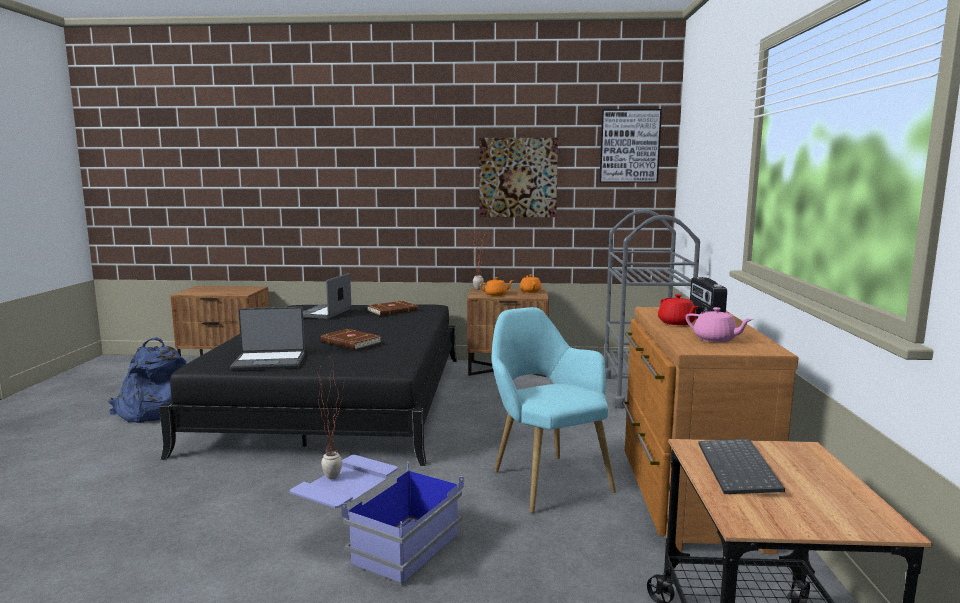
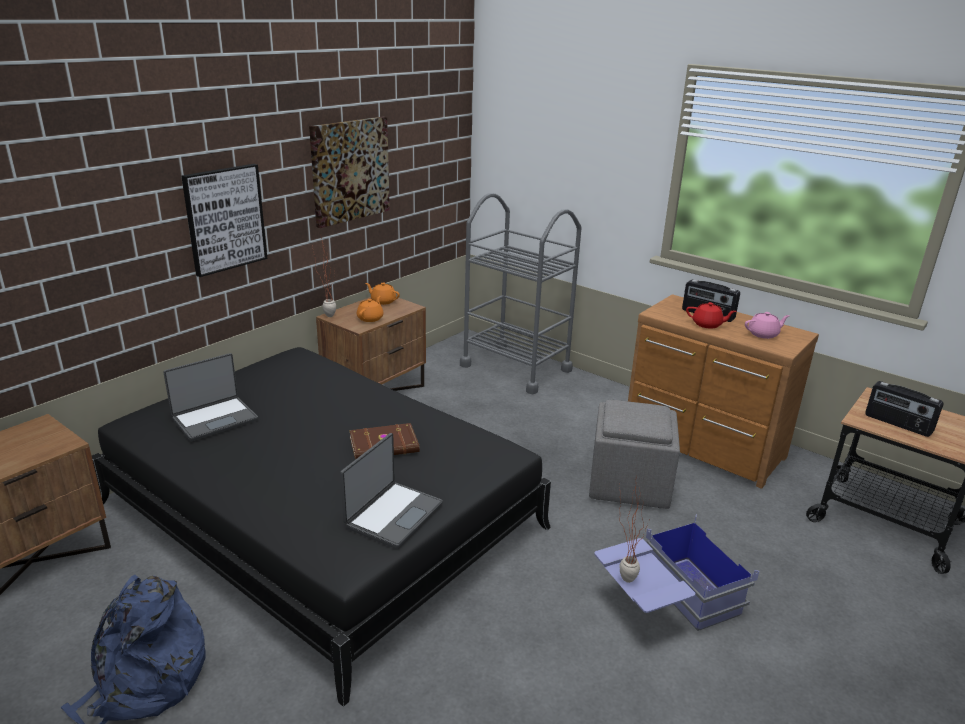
camera: 55 degrees left, 15 degrees up
(325, 313) = (214, 419): laptop -> laptop turned 90 degrees counterclockwise
(392, 311) = (288, 380): brown book -> none
(545, 479) = (628, 483): turquoise armchair -> grey ottoman
(629, 146) = (440, 118): picture -> picture (225, 219)
(740, 469) = (897, 424): keyboard -> radio

